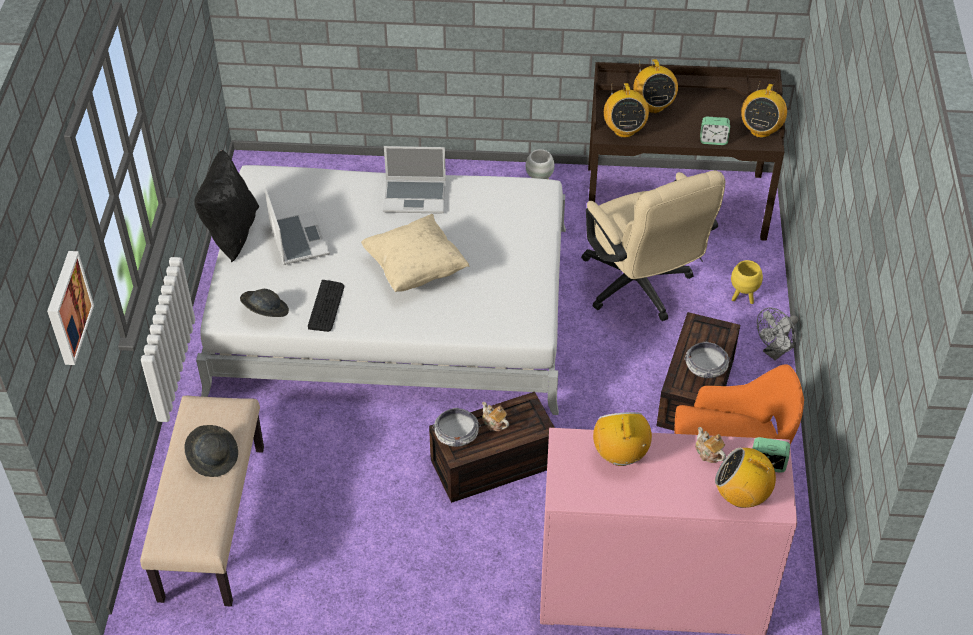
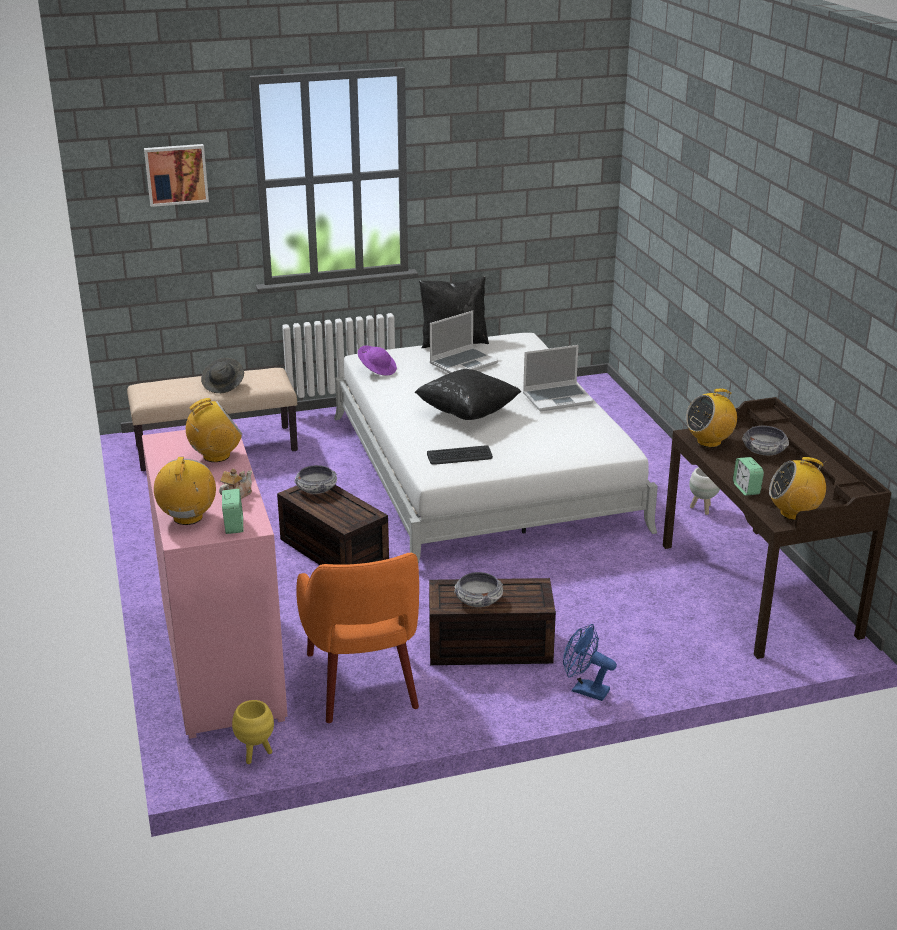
camera: 70 degrees right, 20 degrees down
(265, 312) = (377, 370): grey hat -> purple hat
(326, 306) = (399, 388): keyboard -> keyboard (459, 456)
(415, 197) = (558, 398): laptop -> laptop turned 90 degrees counterclockwise
(415, 269) = (467, 412): beige pillow -> black pillow
(494, 423) = (338, 503): teapot -> none
(640, 289) = (609, 589): beige office chair -> none
(653, 106) = (764, 450): radio -> bowl
(742, 297) = (651, 655): yellow planter -> yellow planter (256, 754)
(775, 352) = (584, 690): grey fan -> blue fan

